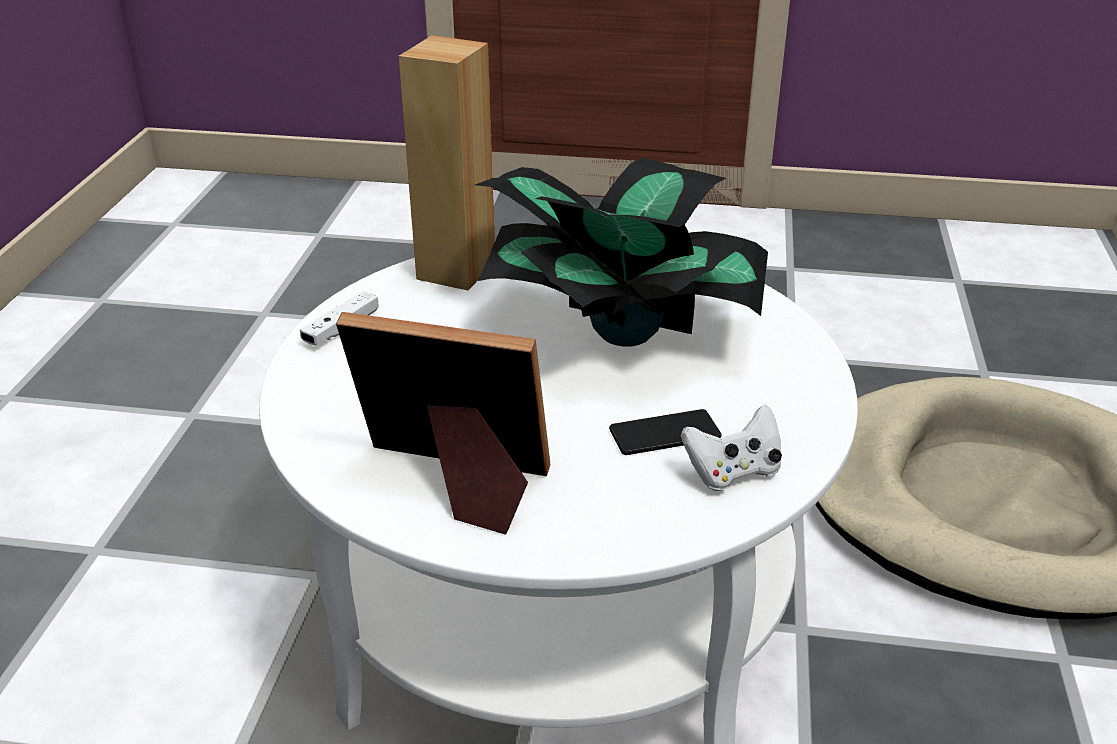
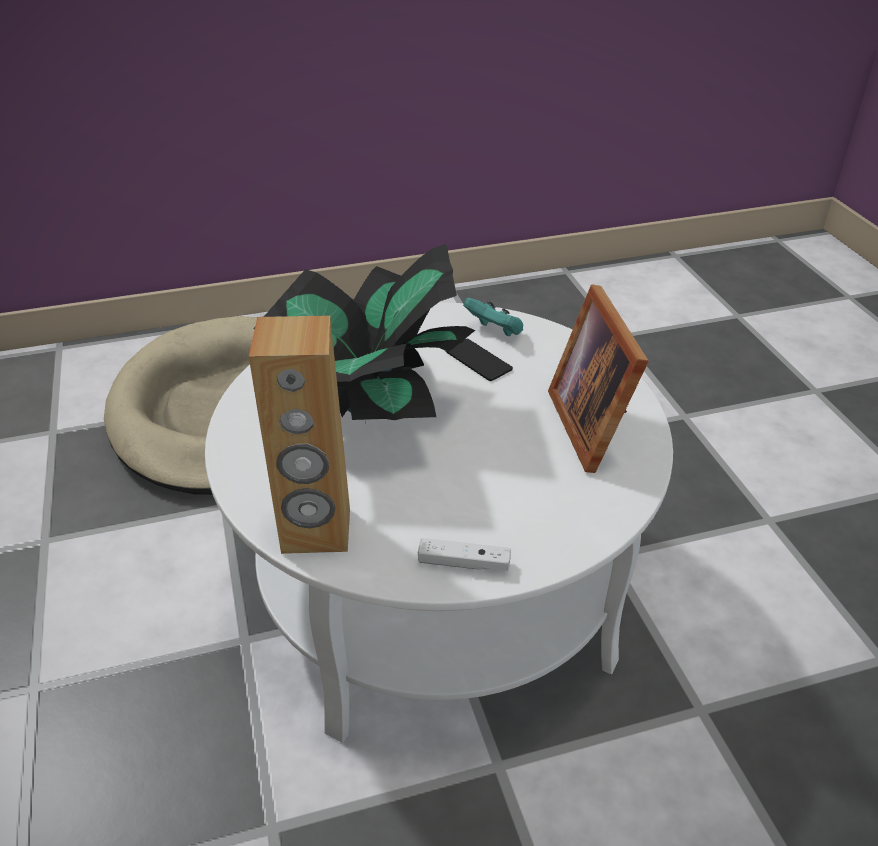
camera: 115 degrees left, 5 degrees up
(733, 472) = (495, 331): white game controller -> turquoise game controller

